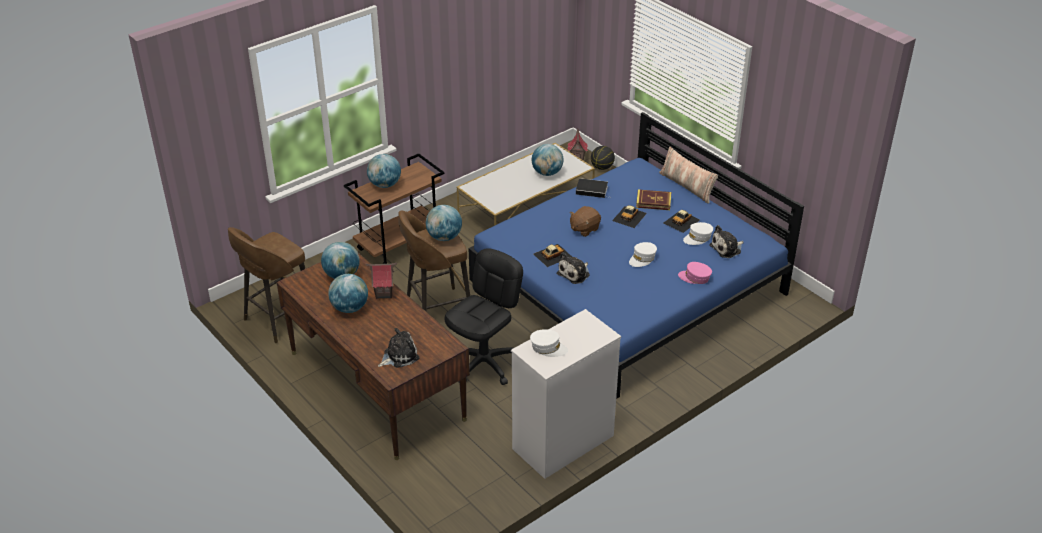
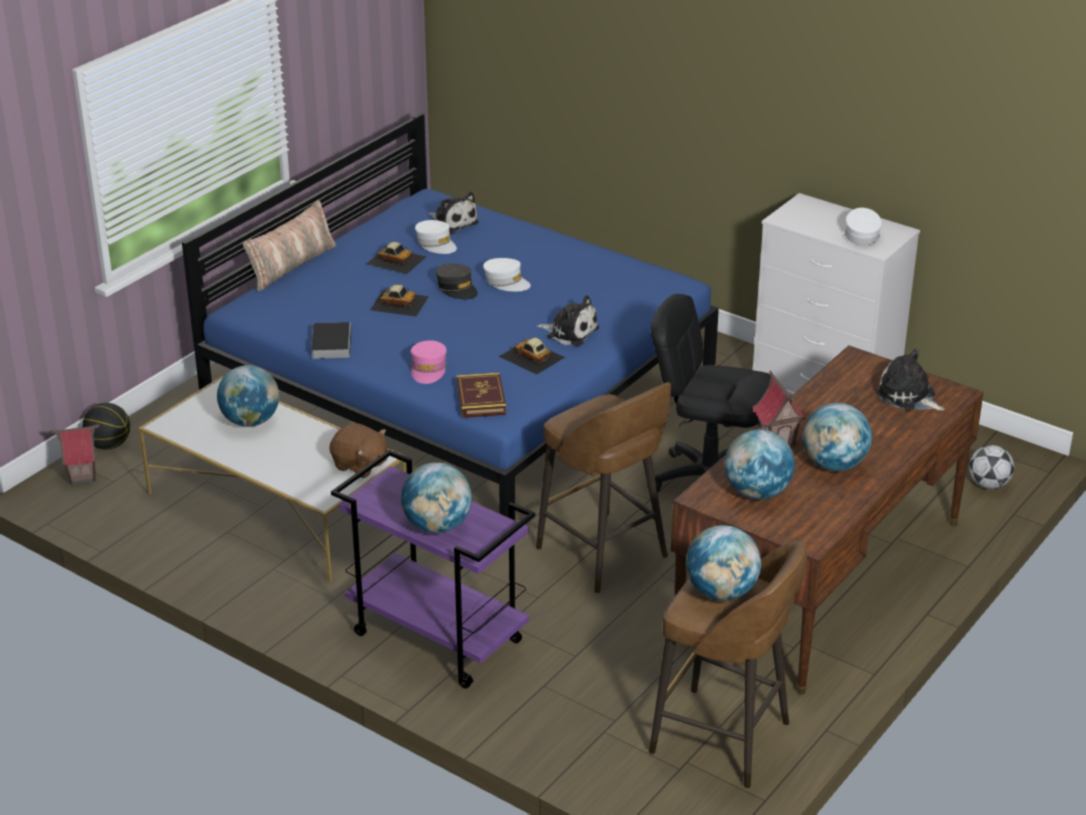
camera: 105 degrees left, 5 degrees down
(400, 246) = (435, 638): brown cart -> purple cart
(428, 490) = (988, 484): none -> football
(444, 237) = (592, 413): globe -> globe (721, 592)
(584, 229) = (448, 338): brown plush toy -> brown plush toy (360, 465)
(639, 239) = (457, 288): none -> grey cap
(653, 202) = (348, 288): book -> book (481, 399)
(695, 277) = (532, 241): pink cap -> pink cap (428, 369)

